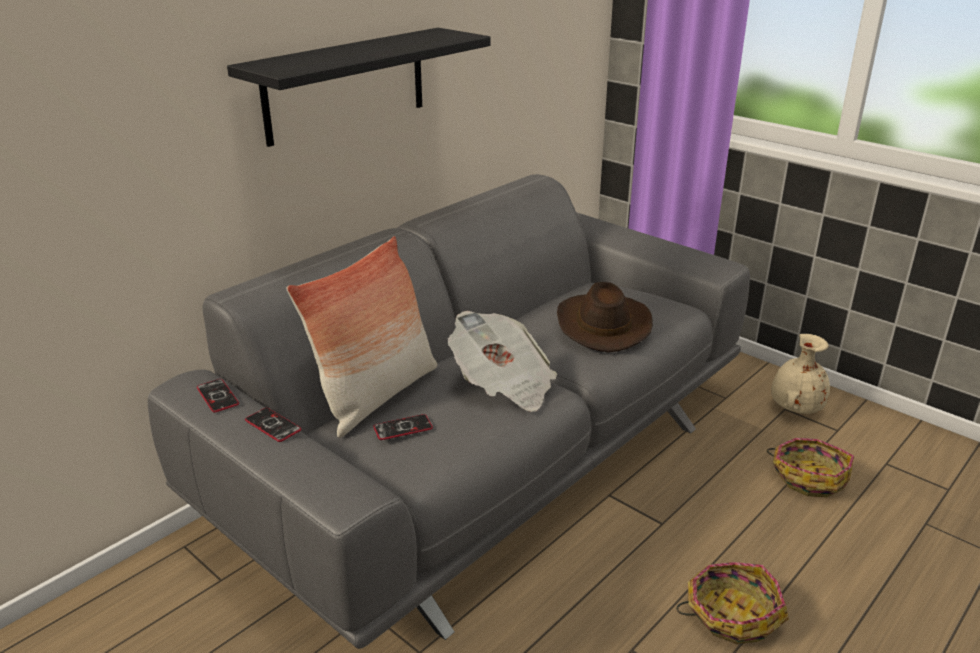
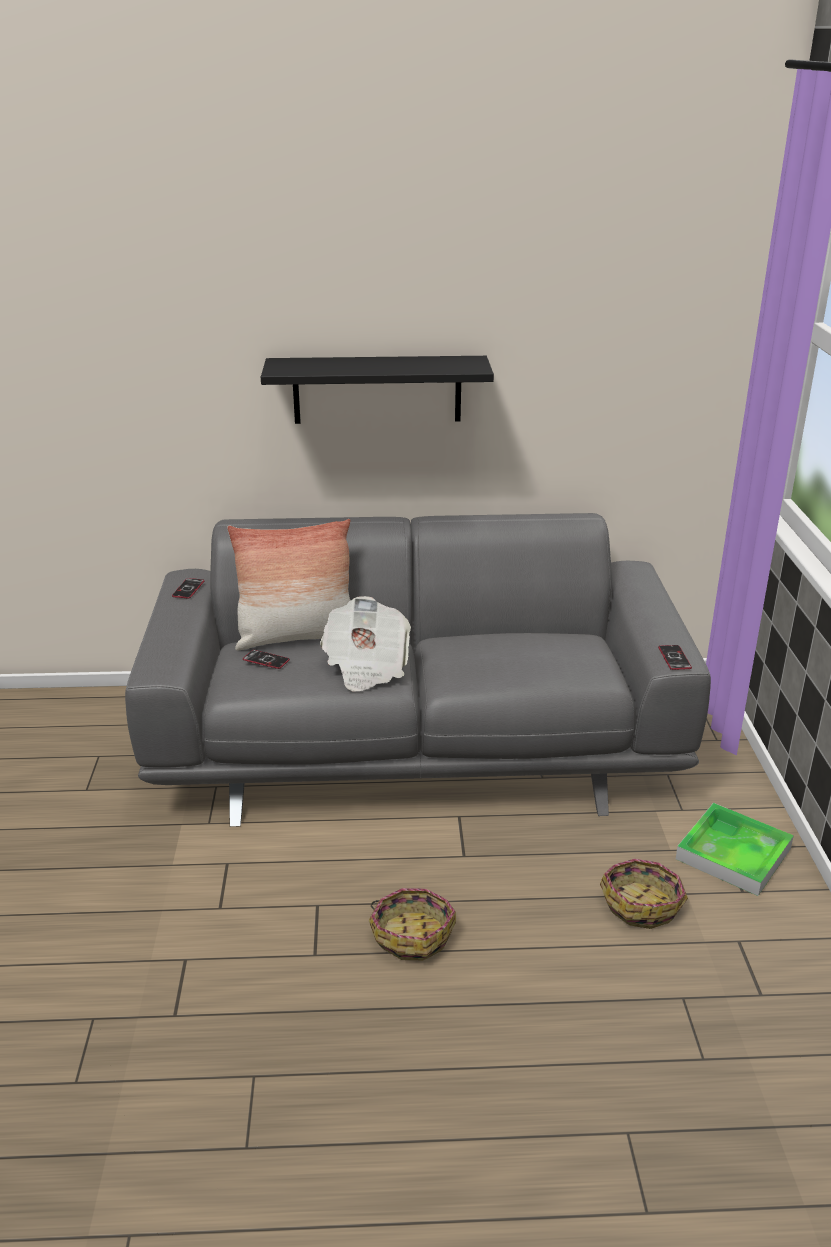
camera: 45 degrees right, 0 degrees up
(273, 425) = (185, 618): phone -> phone (674, 658)
(602, 325) = (510, 662): brown hat -> none
(795, 409) = (733, 853): beige vase -> tray

